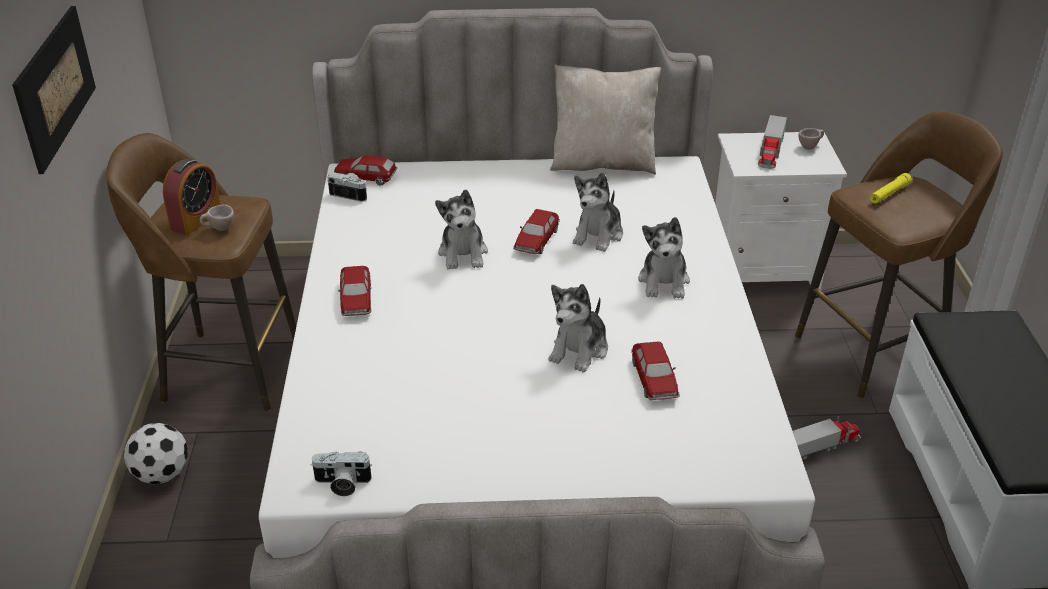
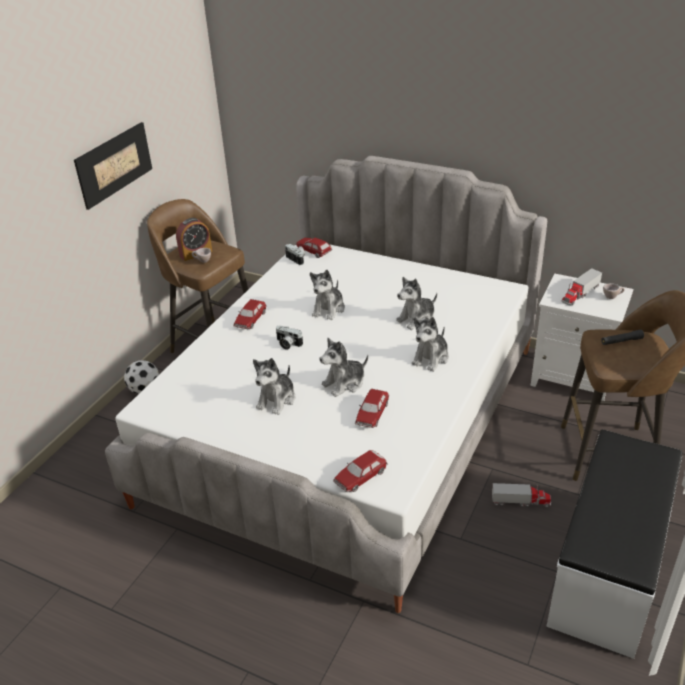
camera: 30 degrees right, 0 degrees up
(342, 484) = (163, 414): camera -> camera (287, 344)
(503, 403) = (277, 399): none -> plush toy
(536, 240) = (377, 312): toy car -> toy car (360, 476)
(603, 163) = (460, 275): beige pillow -> none
(889, 194) = (621, 341): yellow flashlight -> black flashlight

